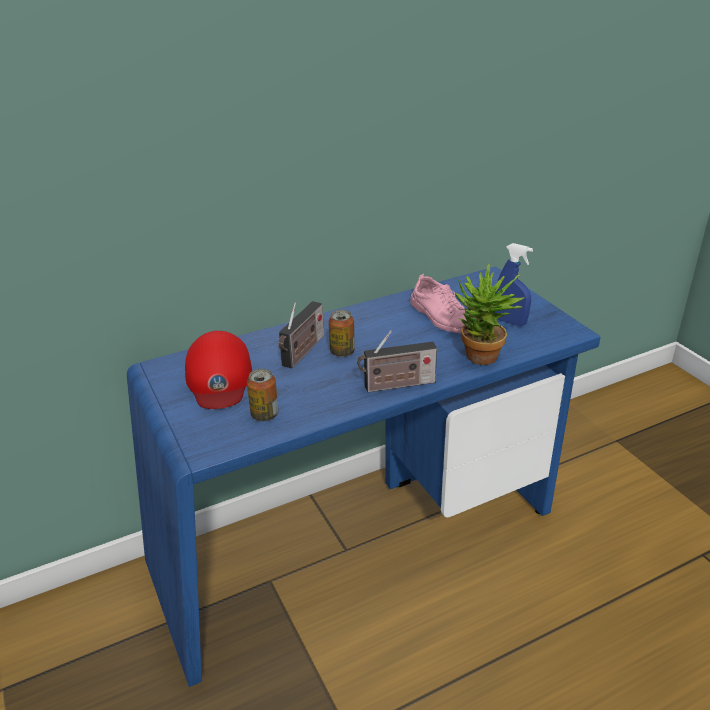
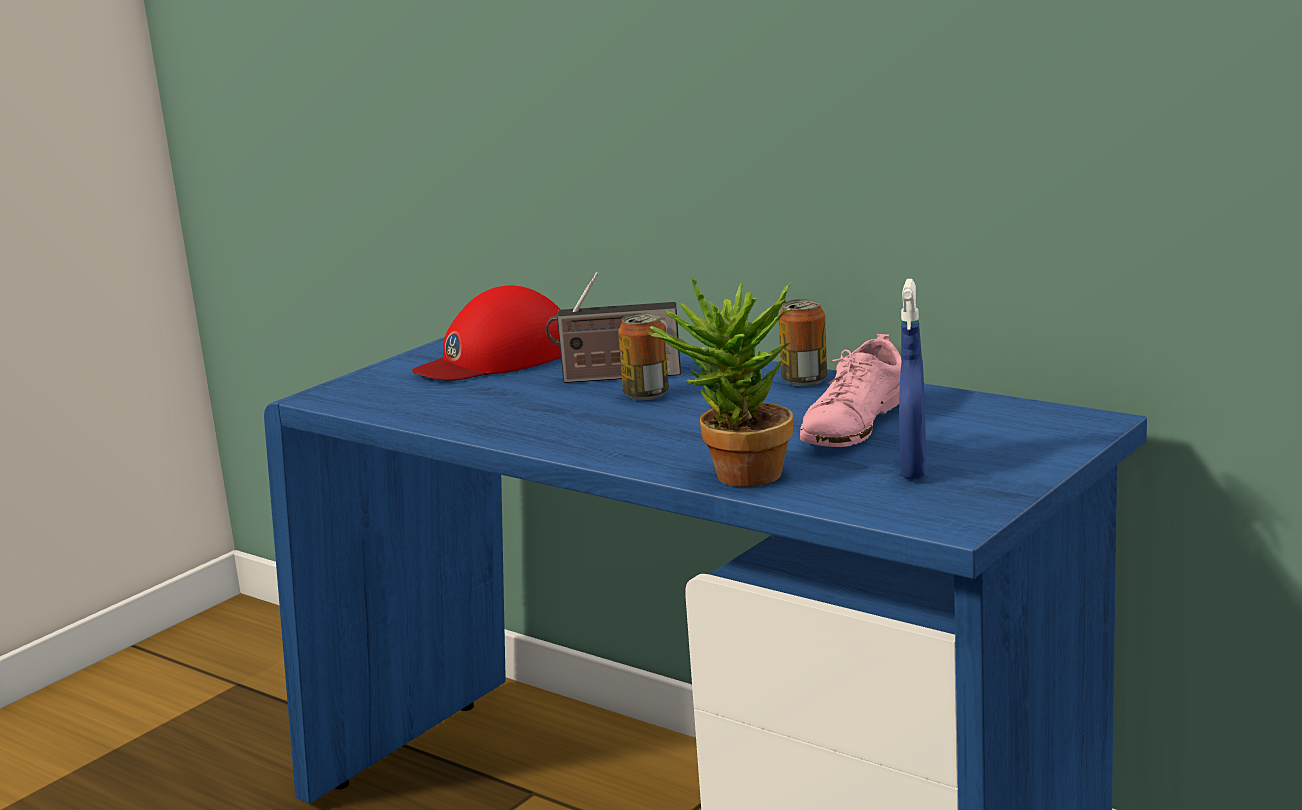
camera: 65 degrees right, 15 degrees down
(265, 415) = (430, 400): can -> can (804, 381)
(396, 385) = (585, 444): radio -> none

